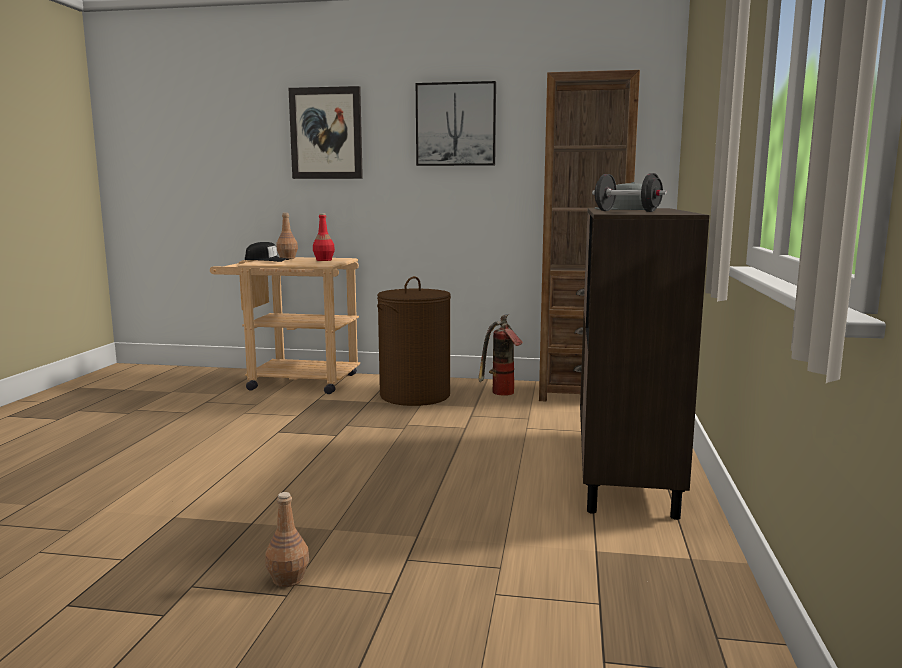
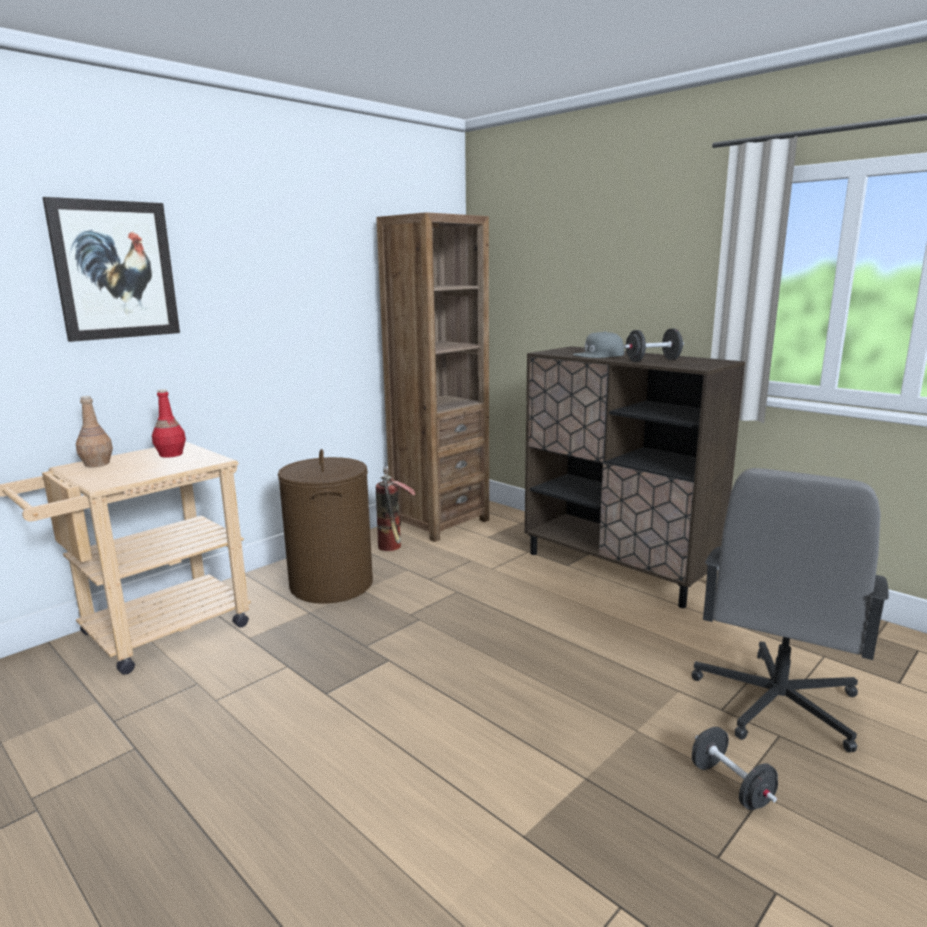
camera: 55 degrees left, 5 degrees up
(266, 260) = (103, 475): black cap -> none
(288, 579) = (731, 785): brown bottle -> black dumbbell
(451, 584) = (775, 703): none -> grey office chair
(456, 124) = (286, 259): picture -> none

